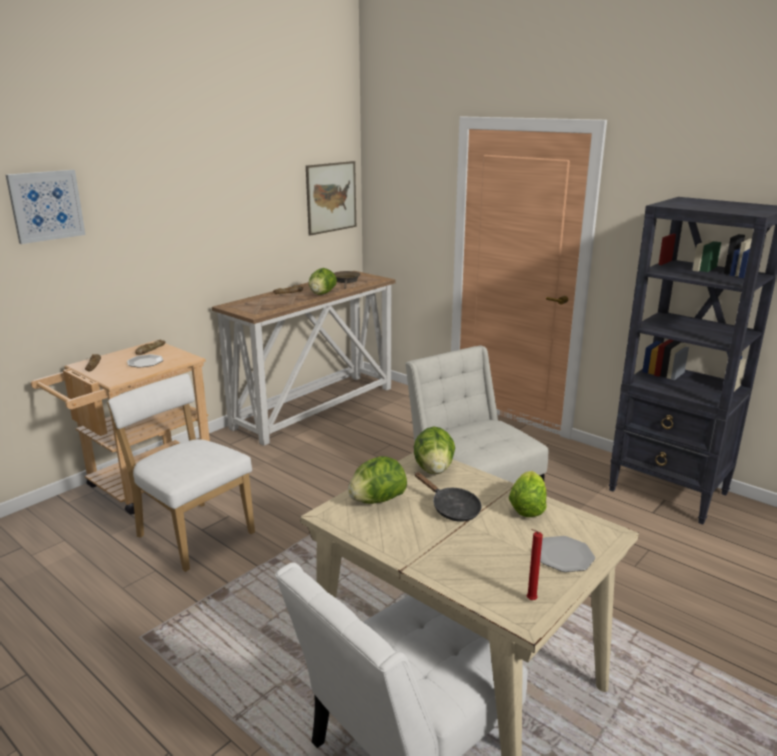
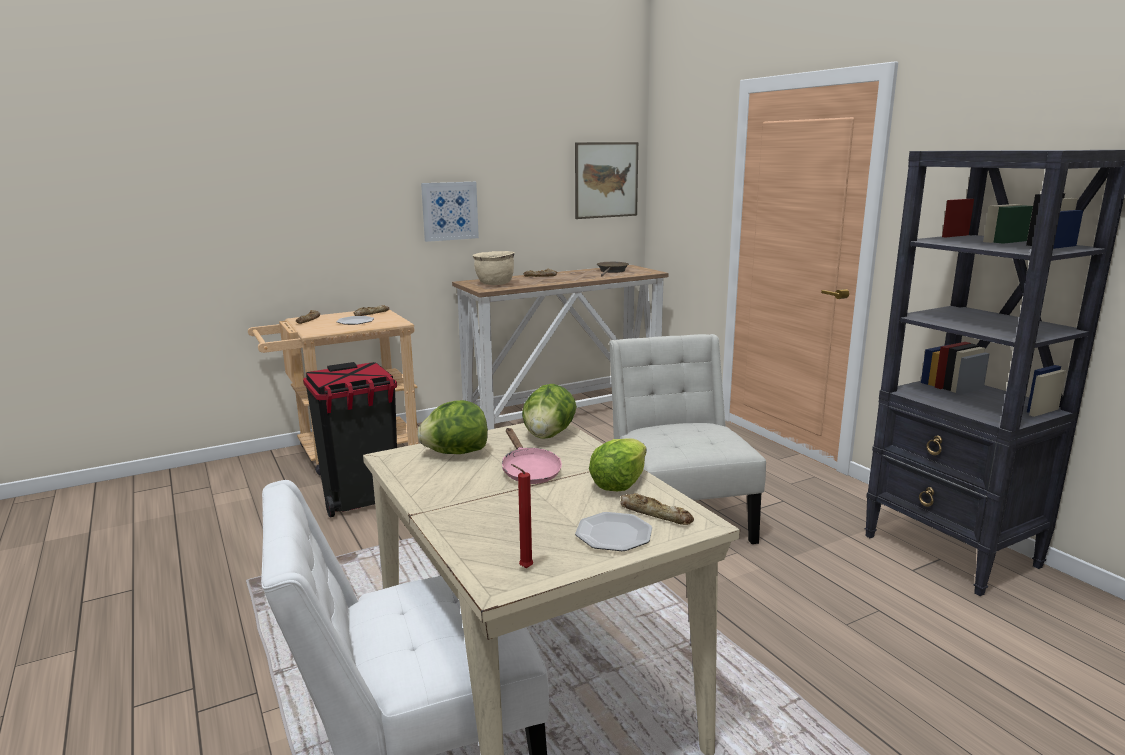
camera: 20 degrees right, 5 degrees down
(46, 206) = (279, 158): picture -> picture (449, 211)
(192, 533) = (362, 500): white chair -> black trash can
(257, 307) = (494, 284): none -> beige cooking pot
(322, 294) = (573, 279): lettuce -> none
(452, 509) = (529, 471): black frying pan -> pink frying pan
(575, 531) = (655, 514): none -> bread

